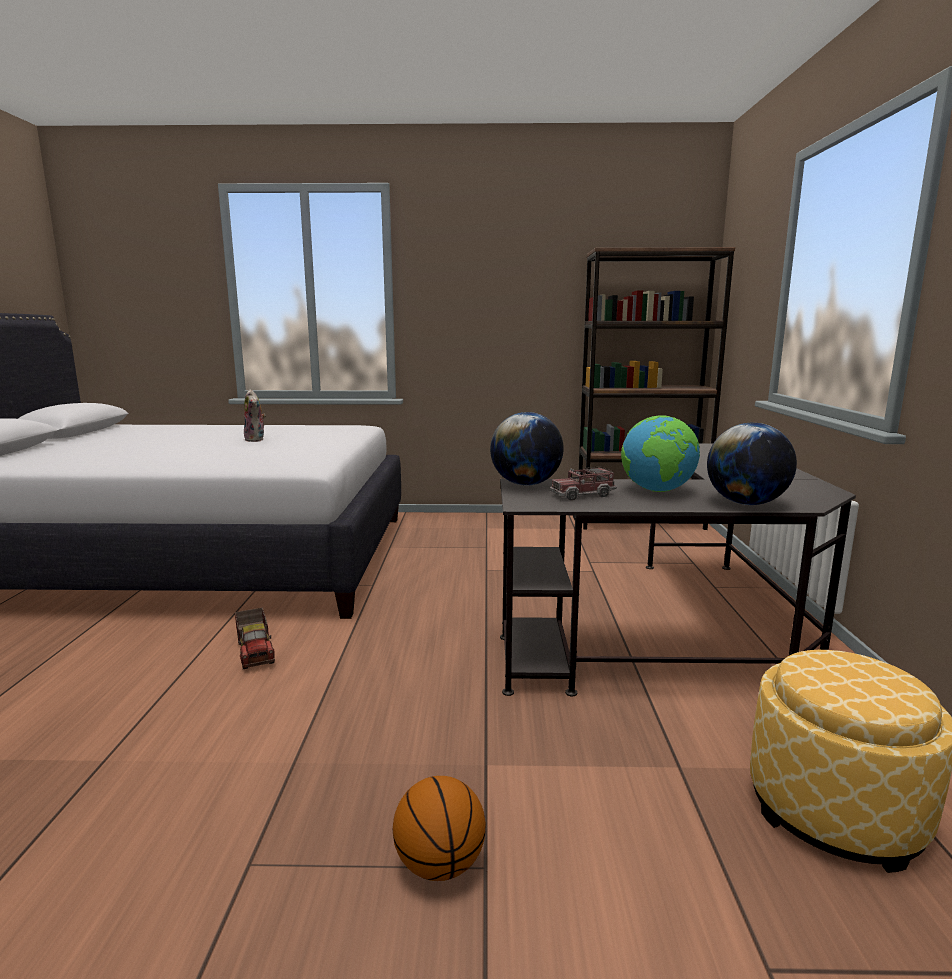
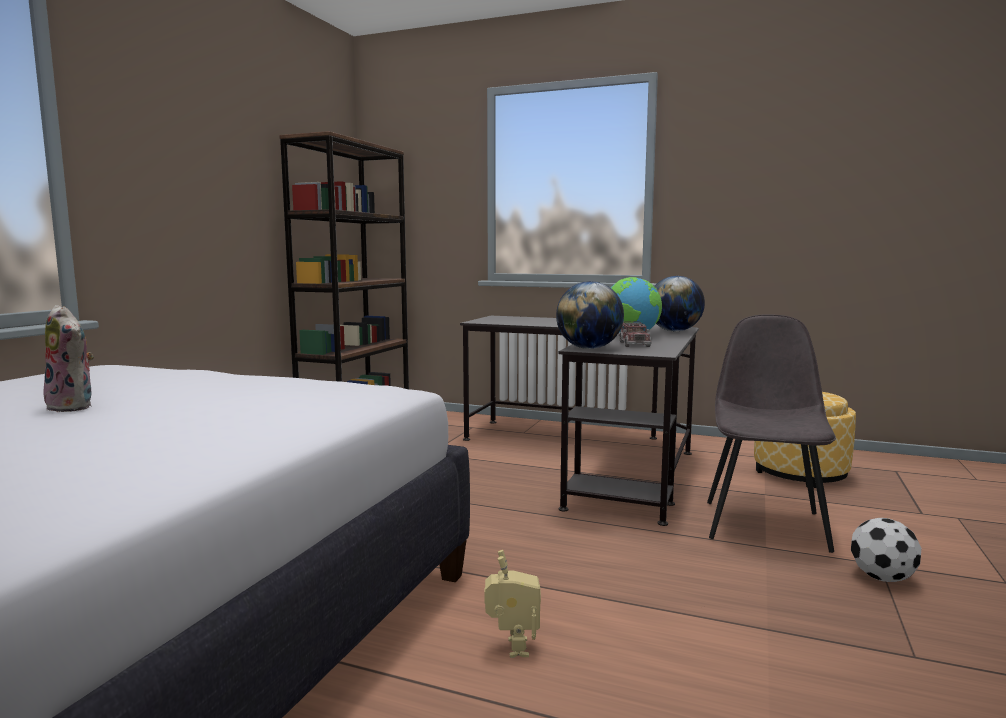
camera: 70 degrees left, 5 degrees down
(256, 440) = (74, 406): plush toy -> plush toy turned 45 degrees clockwise
(256, 651) = (512, 647): toy truck -> toy robot
(439, 865) = (883, 578): basketball -> football
(560, 765) = (764, 524): none -> grey chair

